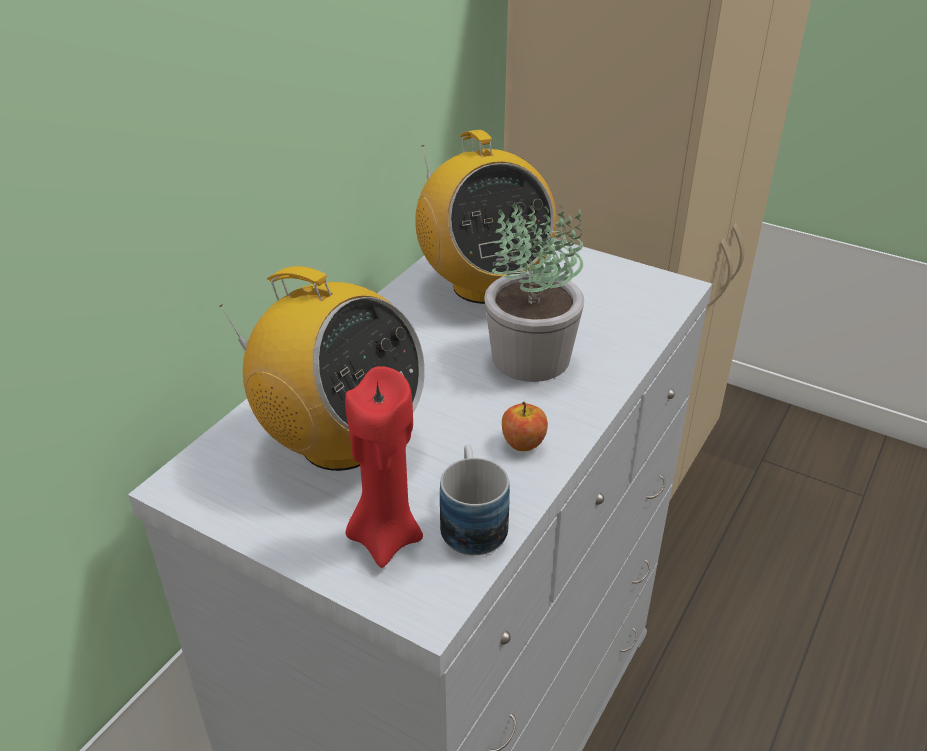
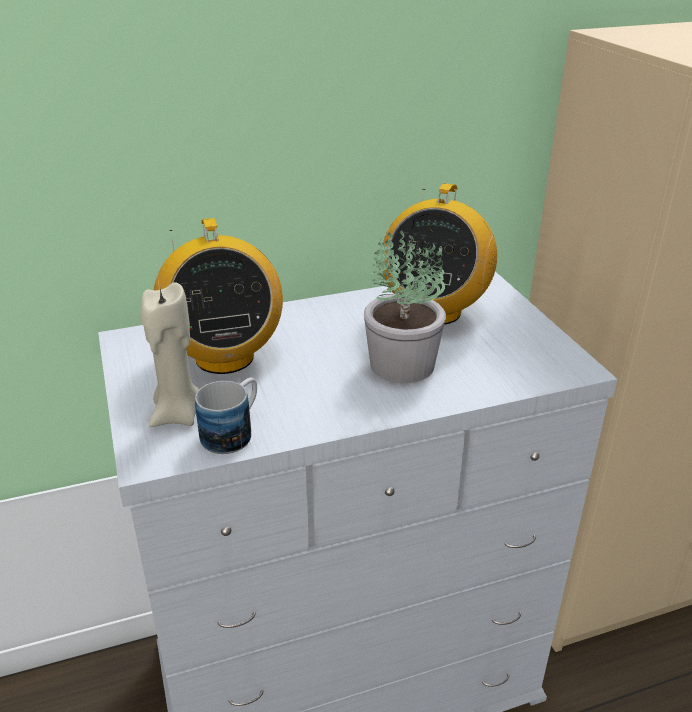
camera: 40 degrees right, 5 degrees down
(385, 536) = (178, 414): red candle -> beige candle
(523, 443) = (324, 409): apple -> none

